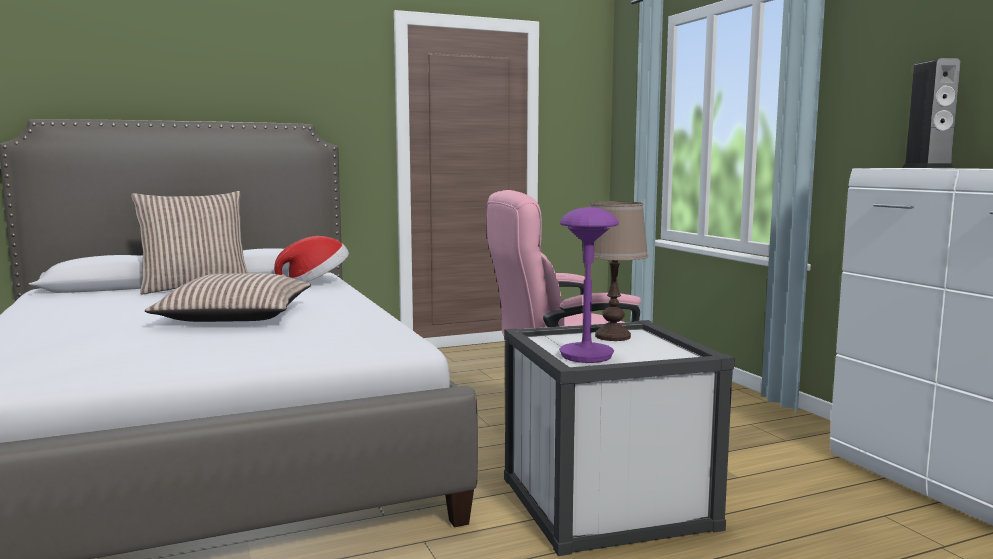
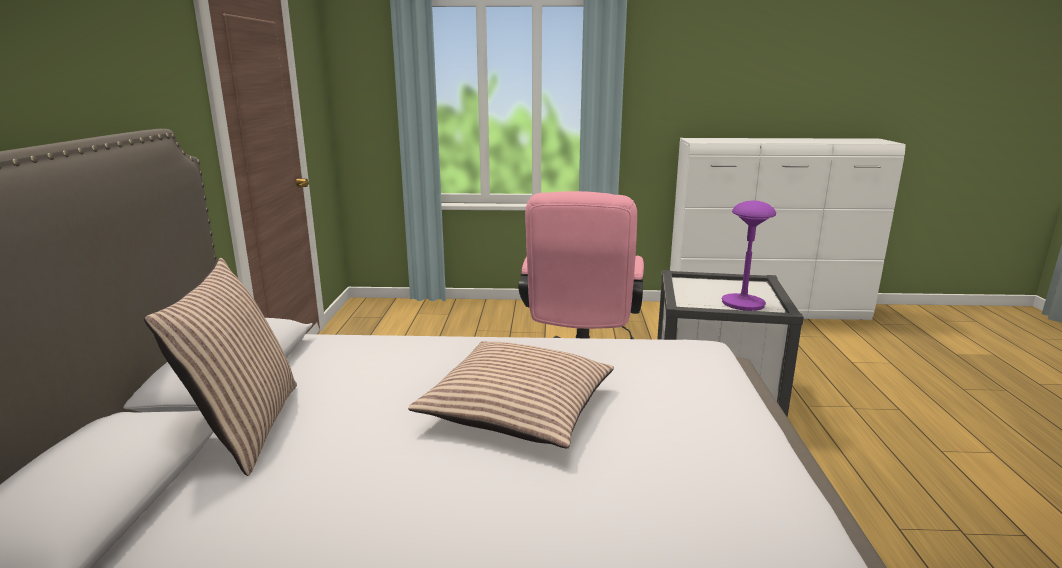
camera: 65 degrees left, 10 degrees up
(315, 283) = (339, 348): hat -> none
(613, 336) = (692, 288): brown table lamp -> none
(927, 167) = (708, 139): speaker -> none

